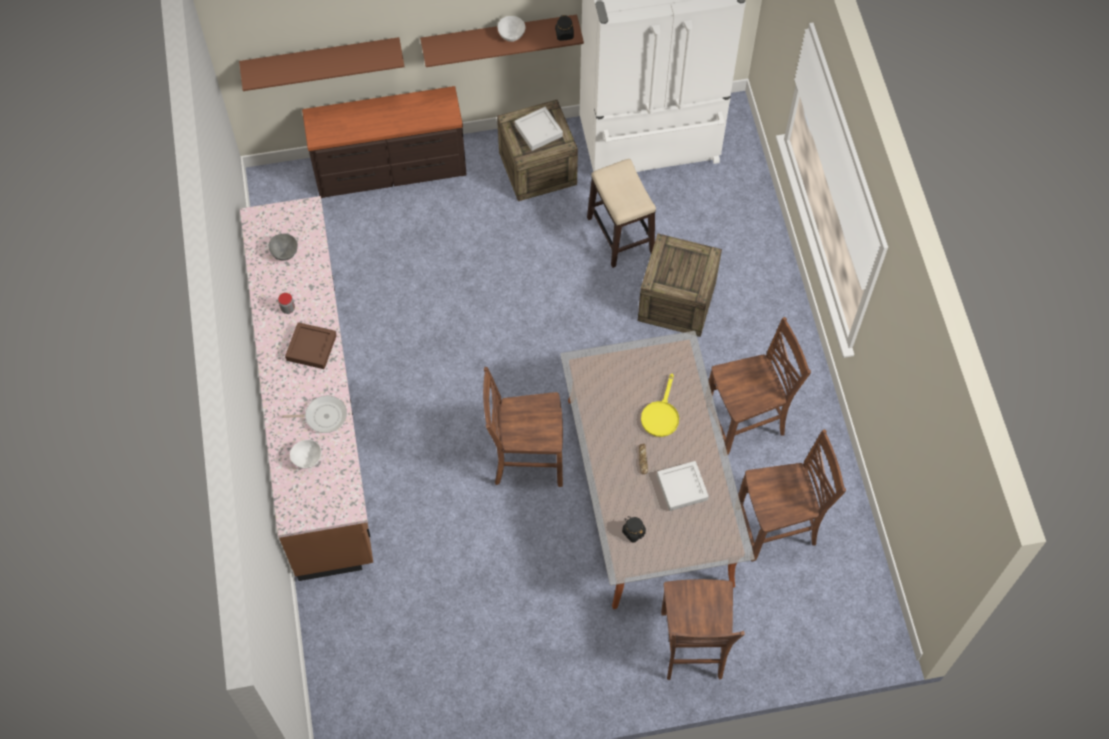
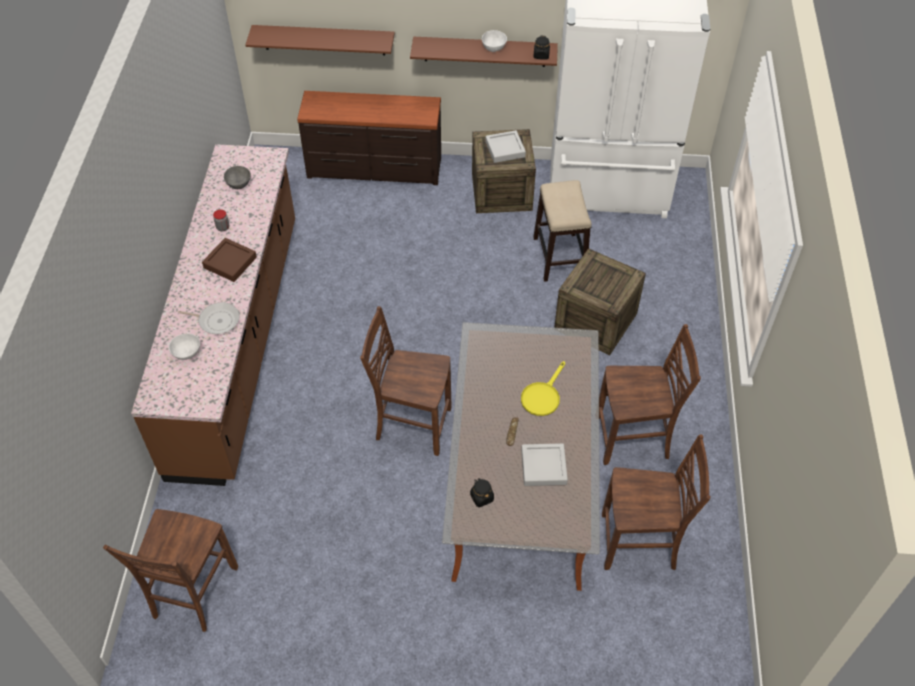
camera: 15 degrees right, 10 degrees down
(692, 647) = (521, 639): brown chair -> brown chair (193, 593)

